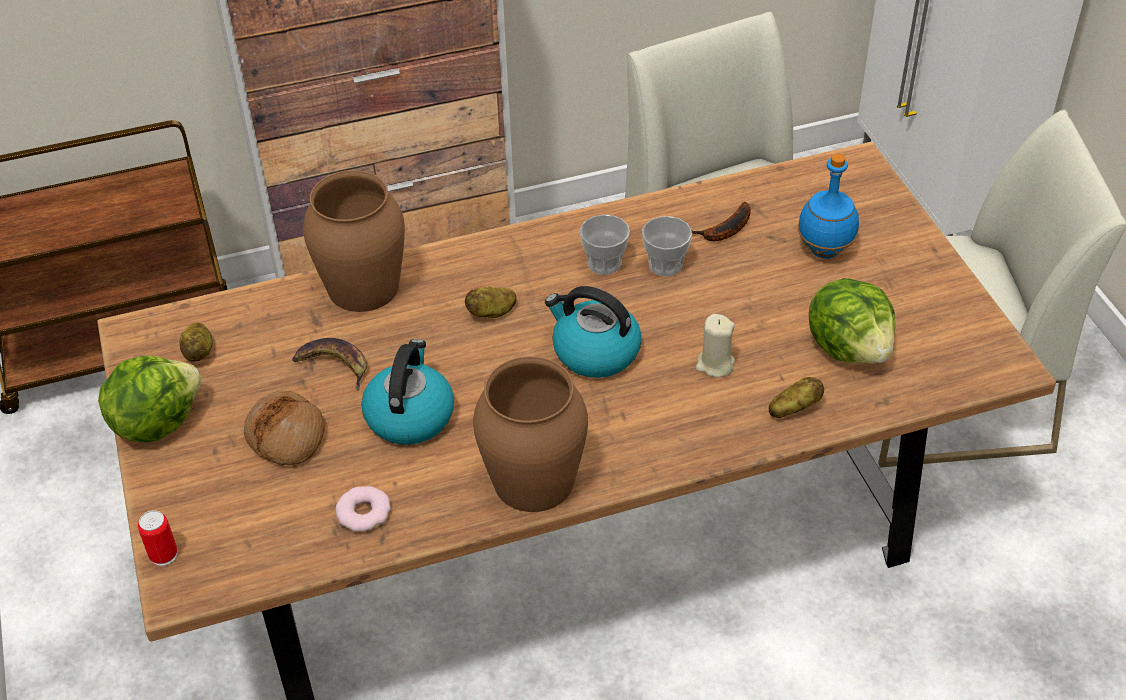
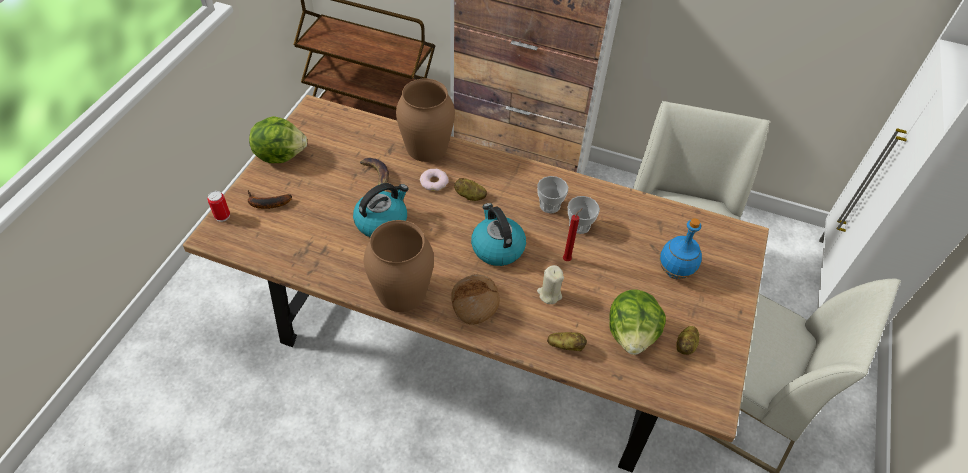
camera: 35 degrees right, 5 degrees up
(200, 352) = (329, 134): potato -> potato (686, 346)
(286, 436) = (322, 196): bread -> bread (475, 303)
(364, 513) = (315, 254): donut -> donut (434, 182)
(693, 312) = (567, 259): none -> red candle
(725, 231) = (630, 227): banana -> banana (266, 204)

